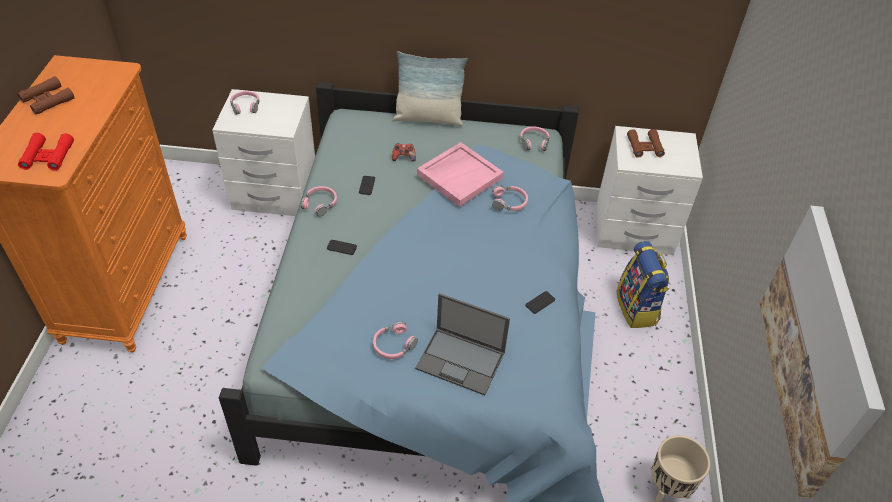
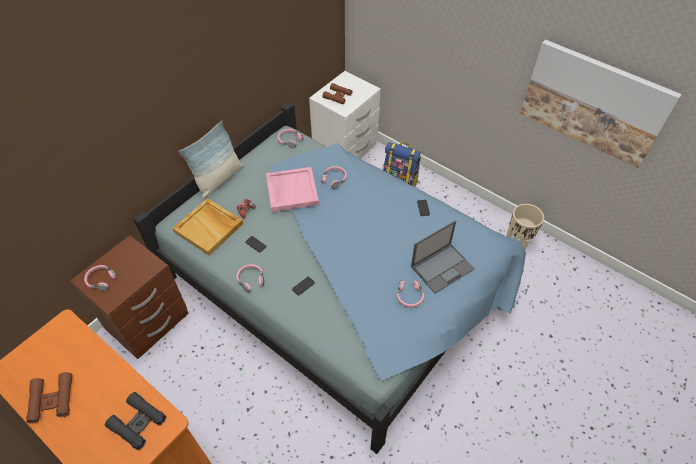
camera: 55 degrees left, 5 degrees up
(48, 156) = (138, 422): red binoculars -> black binoculars
(275, 194) = (148, 322): white nightstand -> brown nightstand
(360, 142) = (209, 228): none -> beige tray

